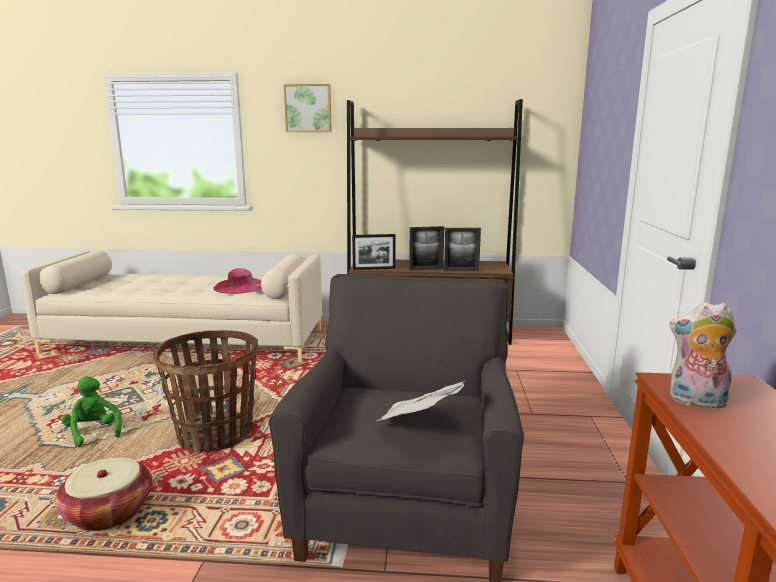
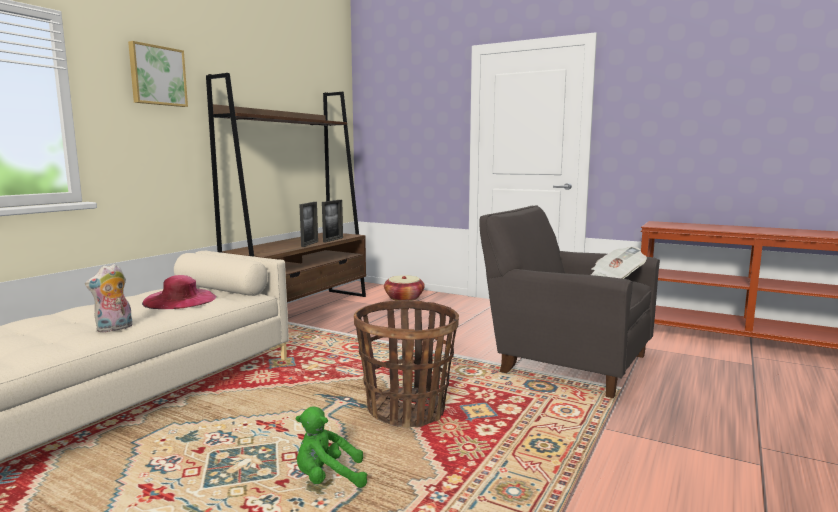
camera: 65 degrees left, 5 degrees down
(109, 512) = (518, 467): basket -> basket (404, 298)
(374, 269) = (275, 252): picture frame -> none
(696, 401) = (676, 226): plush toy -> plush toy (114, 329)

